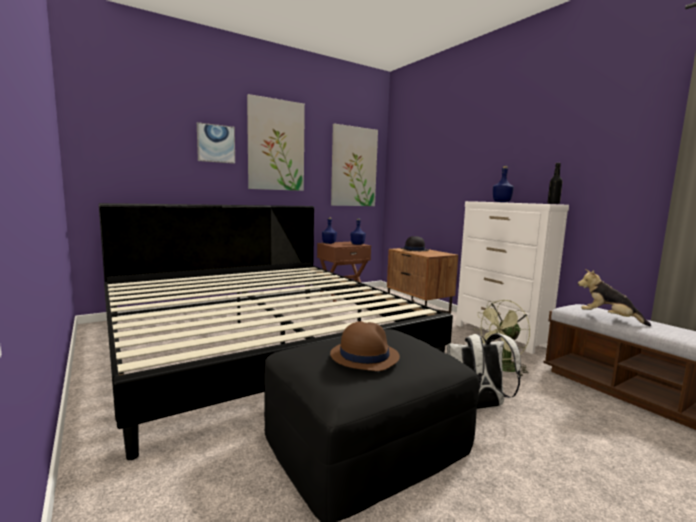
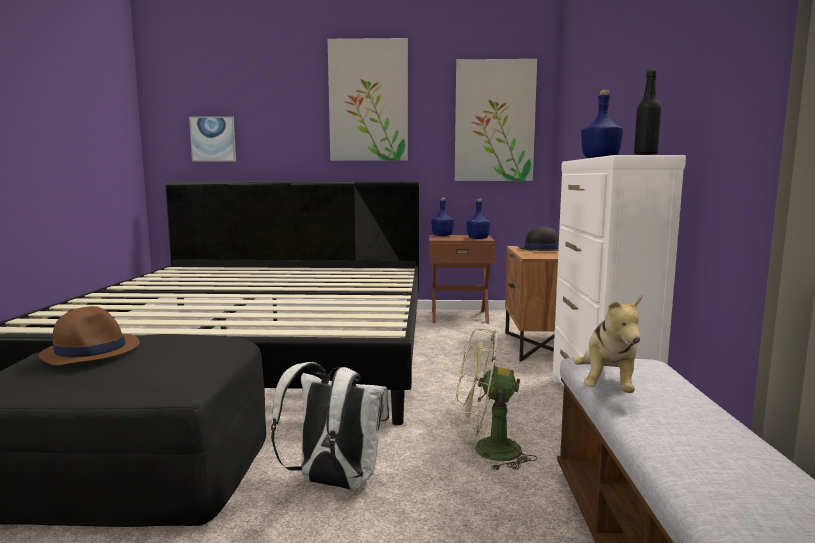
camera: 35 degrees right, 0 degrees up
(216, 143) = (290, 106): picture -> picture (213, 139)
(608, 319) = (607, 387): plush toy -> plush toy turned 150 degrees counterclockwise

